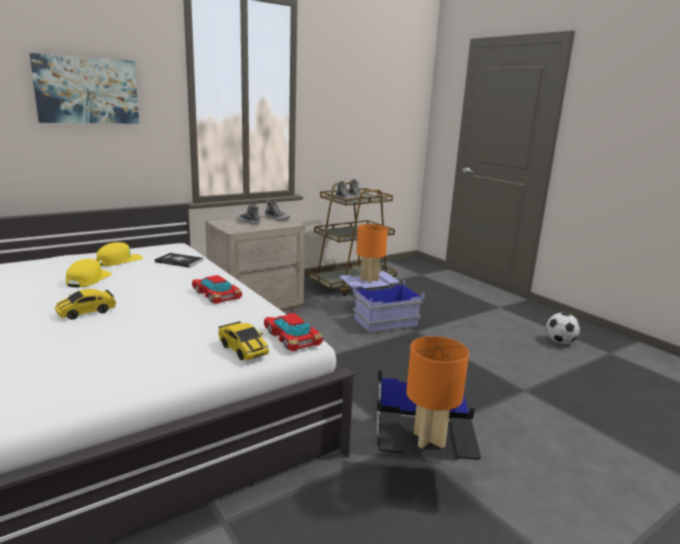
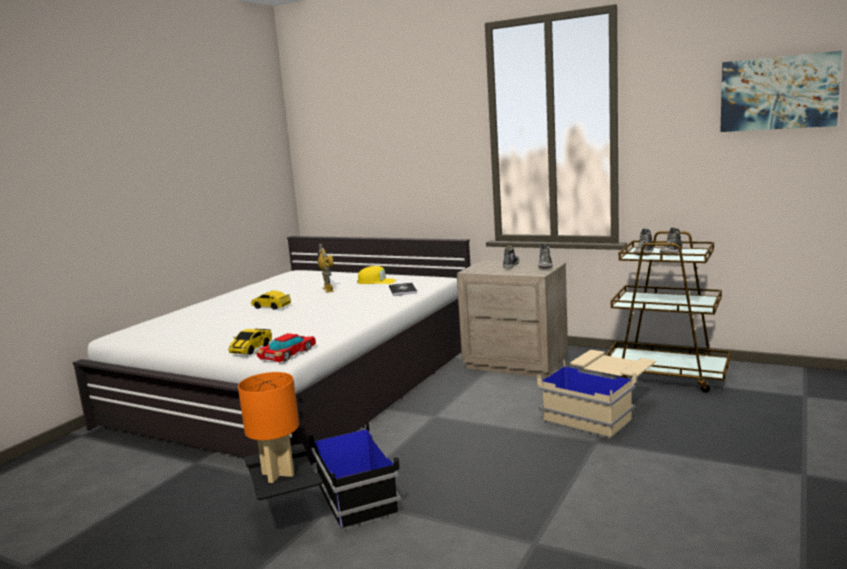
camera: 65 degrees right, 5 degrees down
(87, 90) = (408, 136): picture -> picture (778, 93)
(88, 279) = (328, 290): yellow cap -> toy robot
(217, 294) = (346, 317): toy car -> none
(369, 280) = (614, 364): orange table lamp -> none
(376, 315) = (600, 412): blue storage box -> beige storage box
(560, 342) = (757, 548): football -> none

